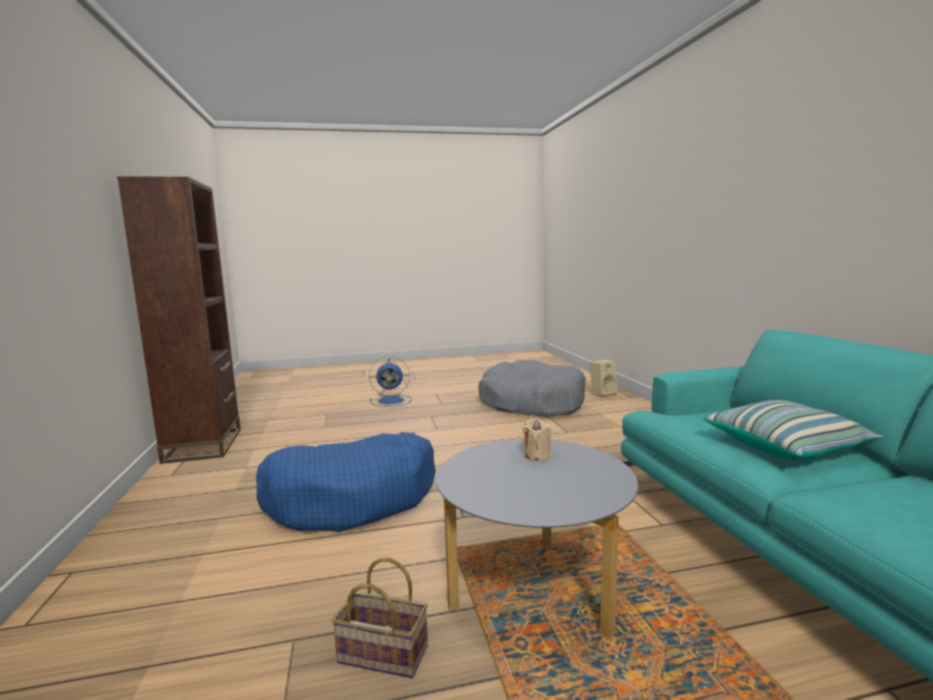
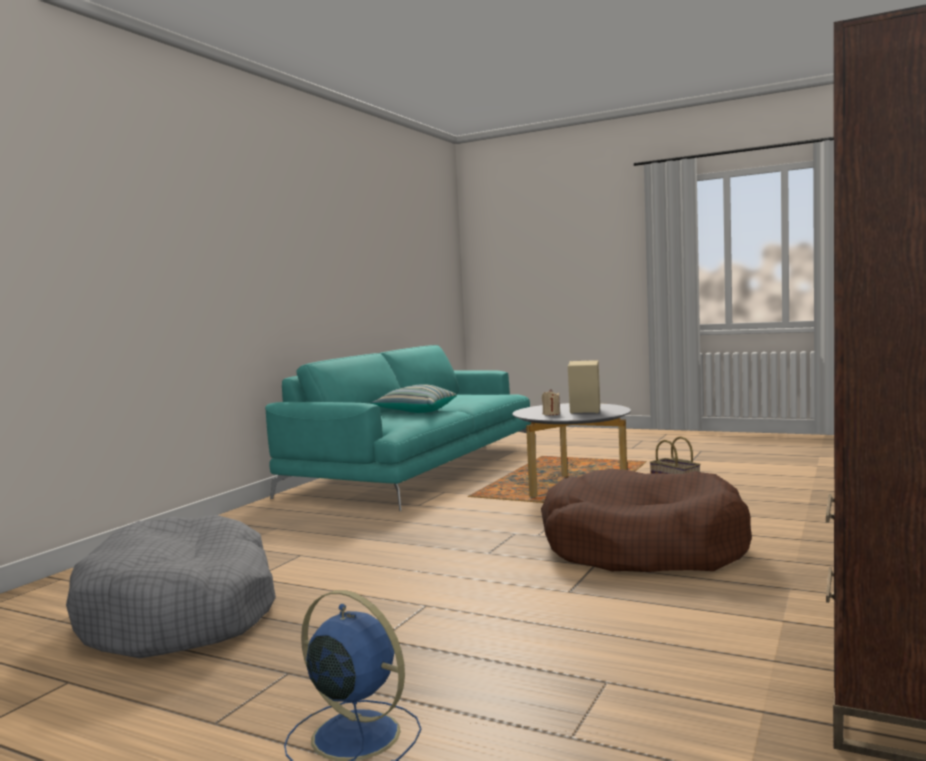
camera: 140 degrees left, 5 degrees down
(352, 498) = (643, 548): blue dog bed -> brown dog bed
(603, 393) = (49, 597): beige speaker -> beige speaker (584, 412)

